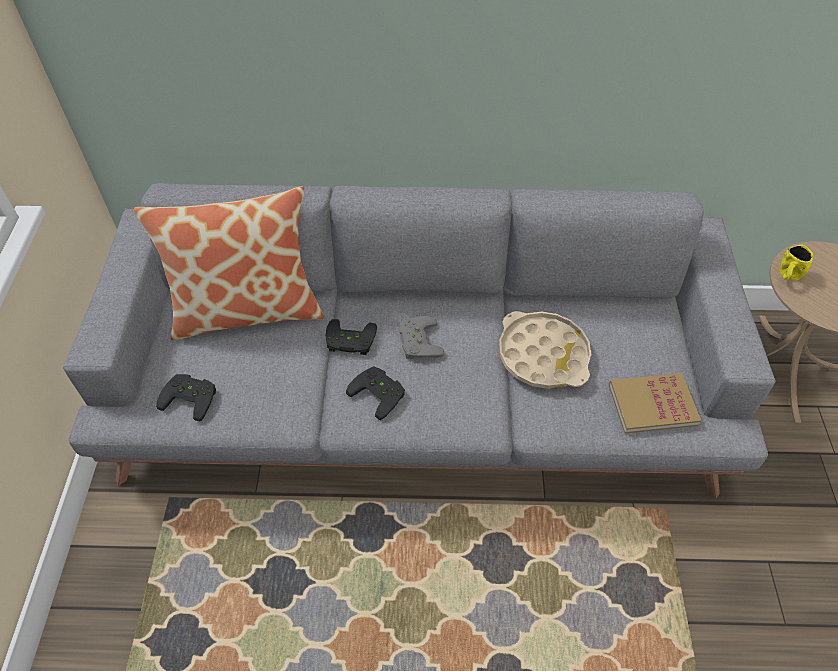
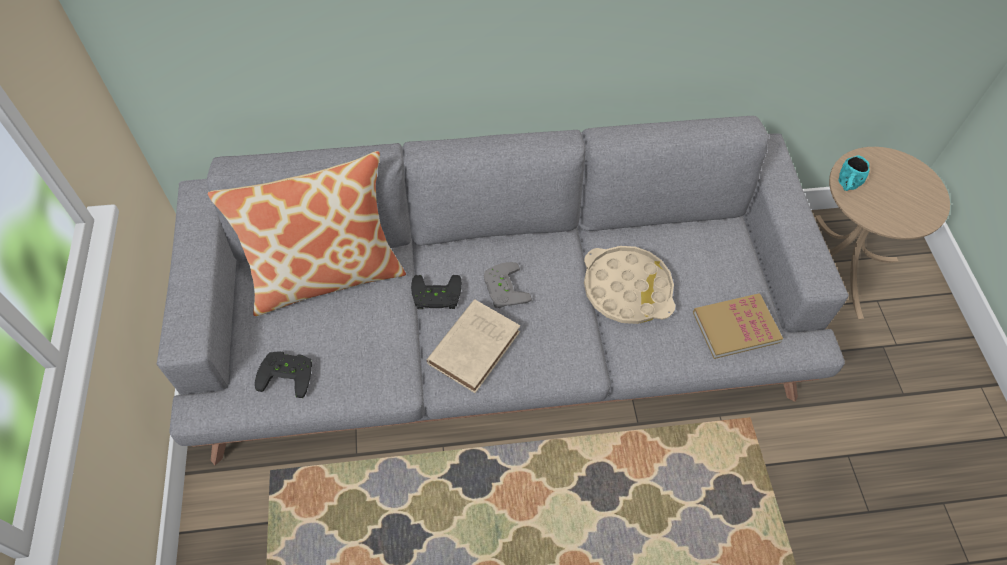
camera: 10 degrees left, 5 degrees up
(380, 392) = (475, 346): black game controller -> beige book
(787, 277) = (846, 186): yellow mug -> turquoise mug

